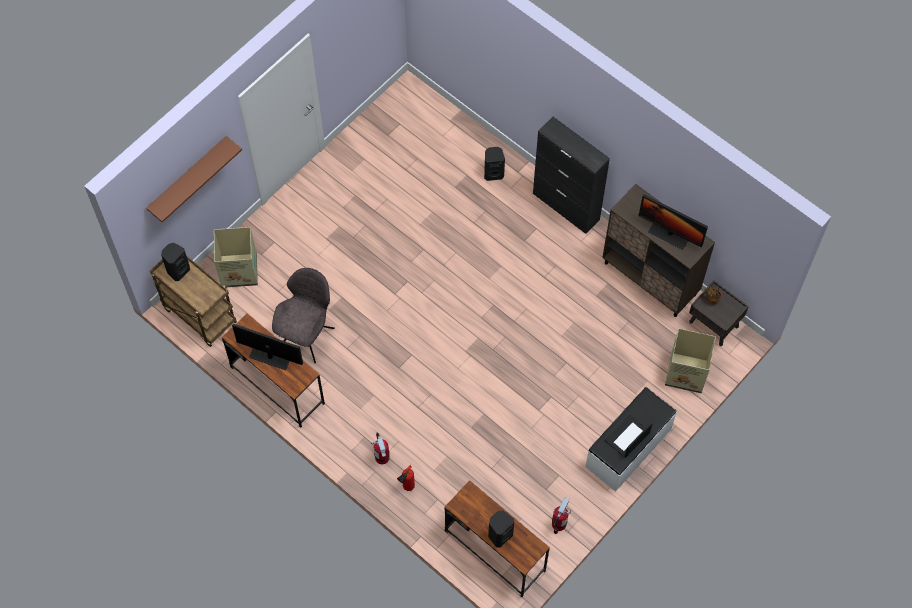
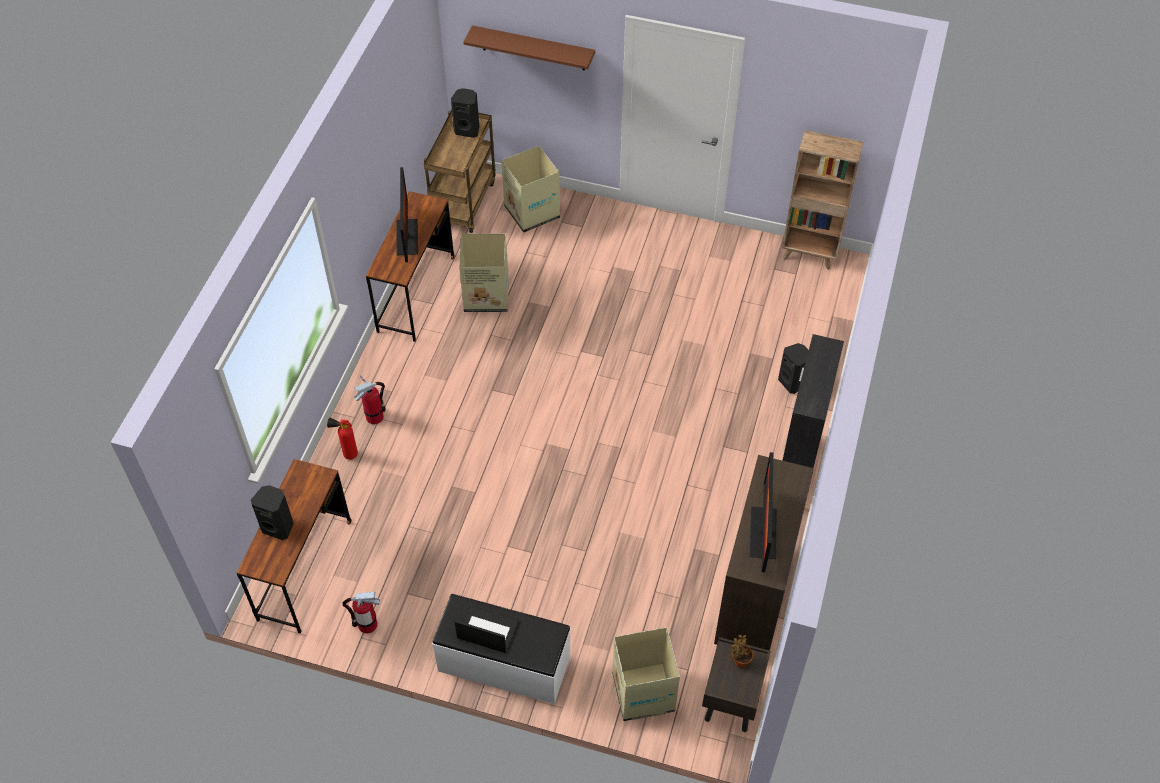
camera: 65 degrees right, 10 degrees down
(307, 335) = (487, 296): grey chair -> cardboard box
(387, 106) = (810, 254): none -> brown bookcase

